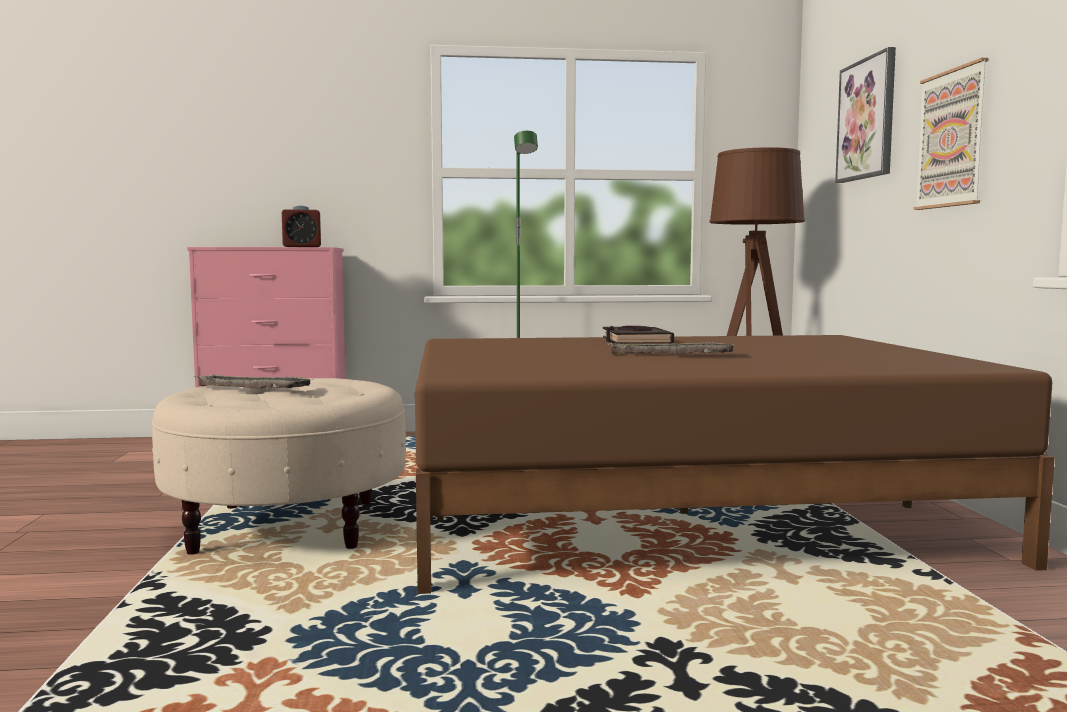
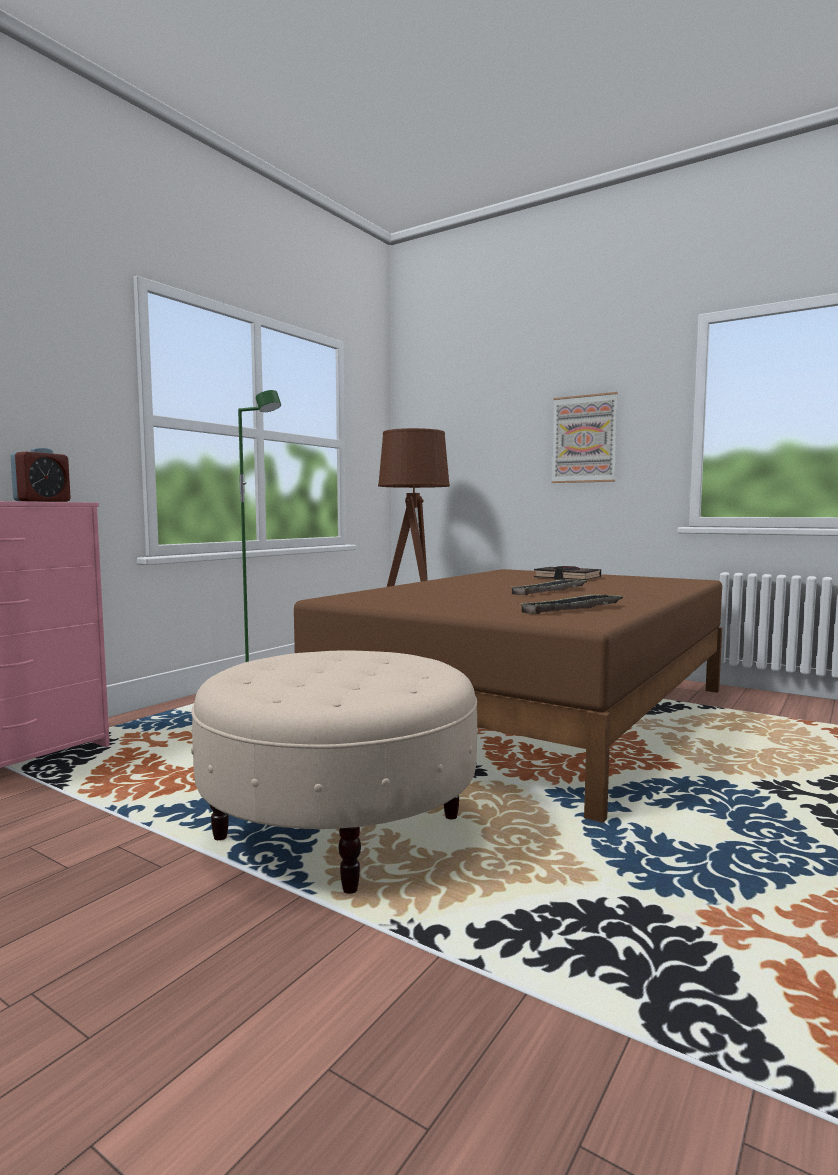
camera: 50 degrees left, 0 degrees up
(253, 388) = (294, 678): tray -> tray (572, 609)
(636, 342) = (457, 585): black book -> black book (567, 578)
(867, 119) = (487, 416): picture -> none

